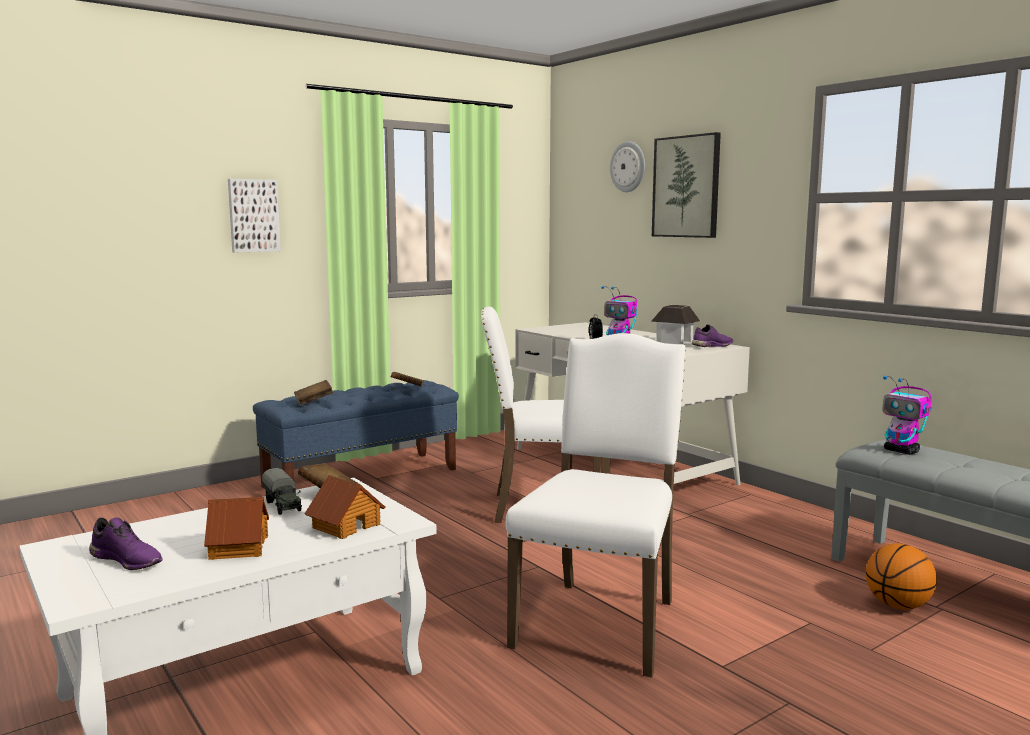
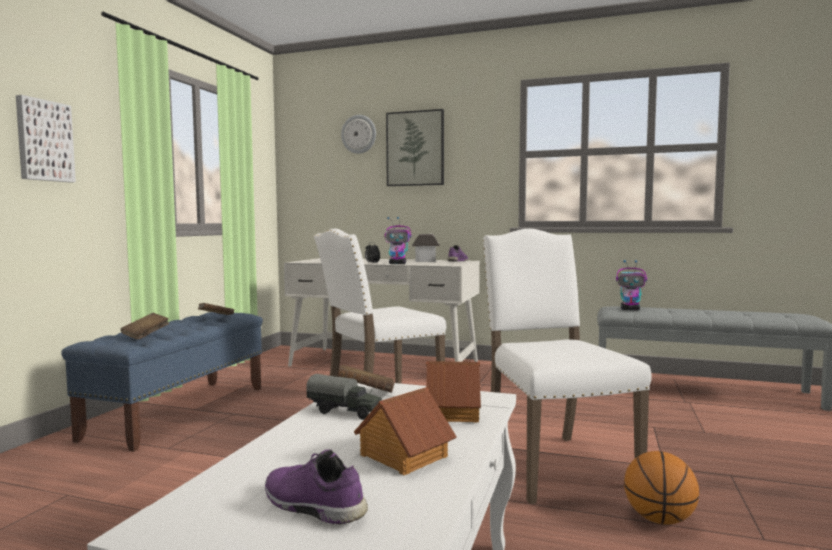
camera: 35 degrees left, 5 degrees down
(128, 560) = (311, 506): purple shoe -> purple shoe turned 135 degrees counterclockwise
(897, 606) = (670, 406): basketball -> basketball (659, 519)

